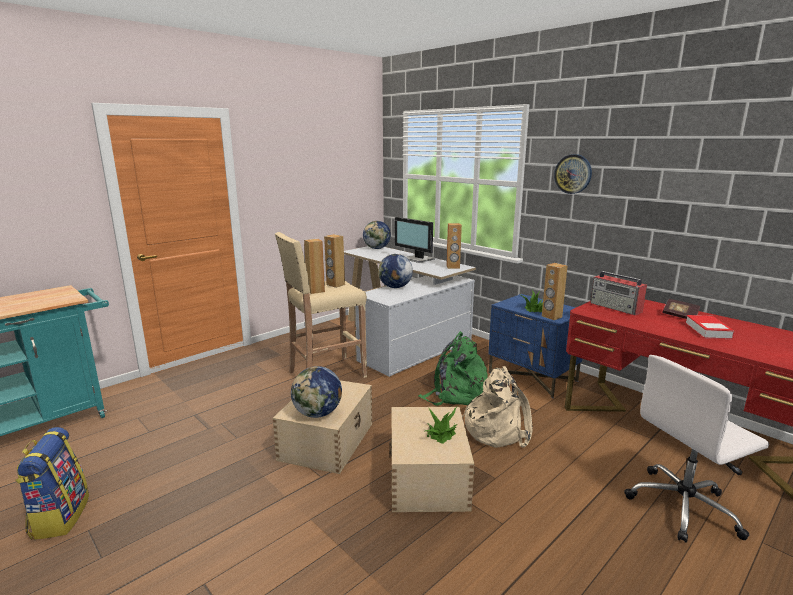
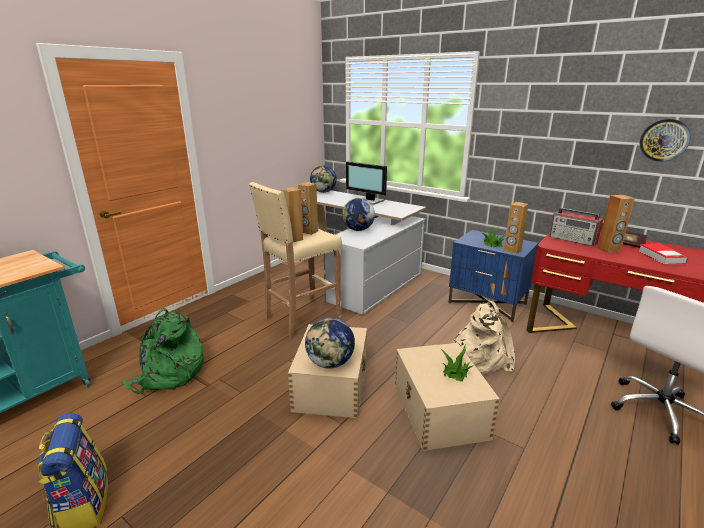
camera: 10 degrees left, 5 degrees up
(453, 267) = (406, 208): brown speaker -> brown speaker (609, 249)
(455, 393) = (428, 326): green backpack -> green backpack (169, 374)
(573, 174) = (523, 118): wall clock -> wall clock (664, 140)

